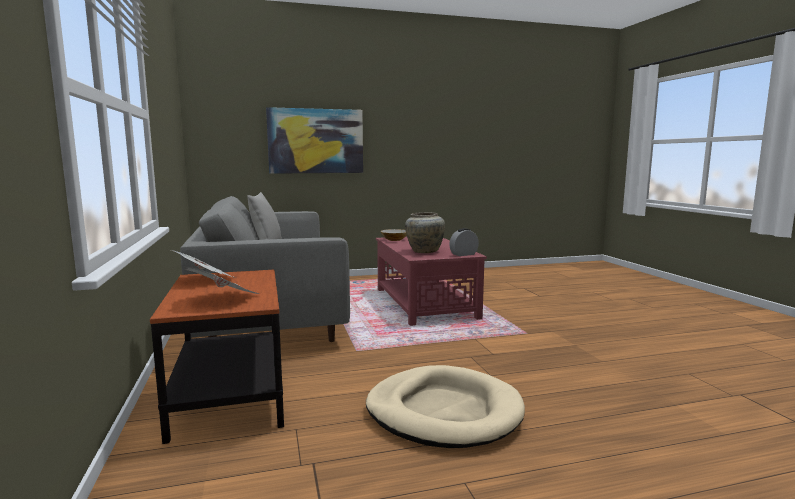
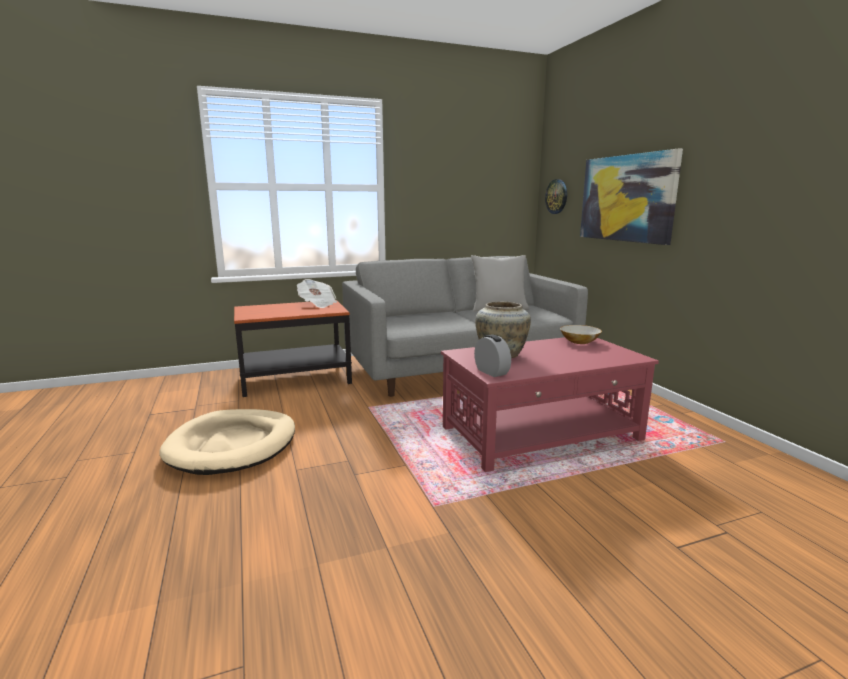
camera: 85 degrees right, 5 degrees up
(220, 137) = (556, 196): none -> wall clock
(225, 299) = (263, 311): newspaper -> none

